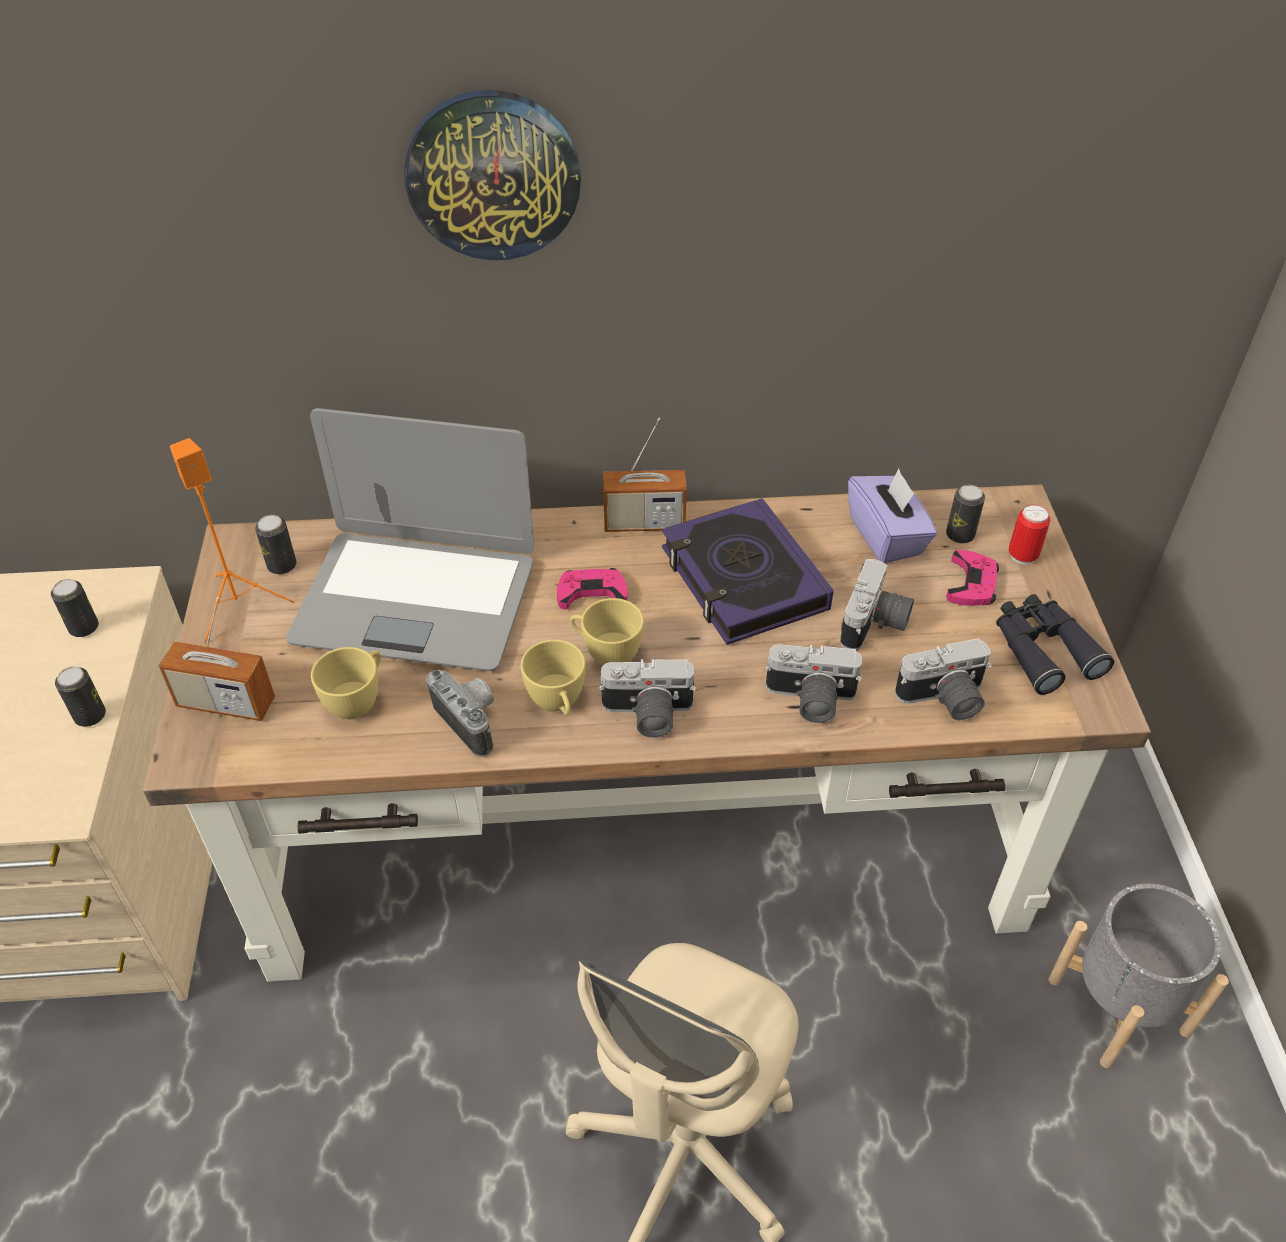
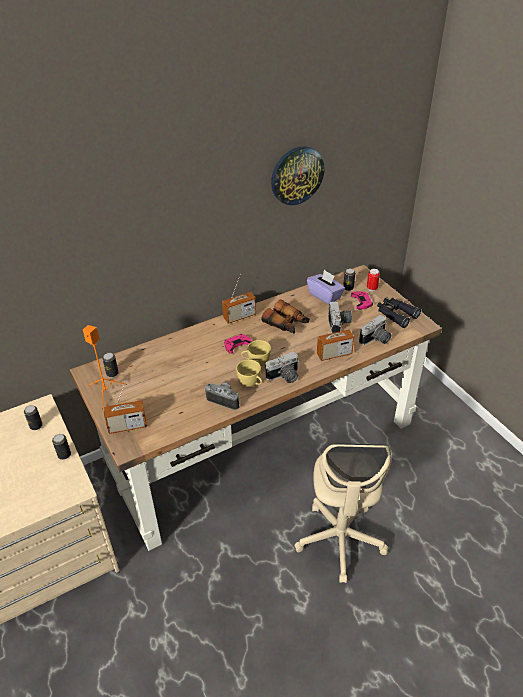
camera: 25 degrees left, 5 degrees down
(358, 700) = (178, 408): yellow cup -> none
(416, 600) = (174, 368): laptop -> none
(493, 175) = (175, 197): wall clock -> wall clock (297, 175)
(743, 579) = (286, 324): book -> binoculars
(809, 701) = (334, 354): camera -> radio
(1118, 1005) = (450, 435): grey planter -> none

